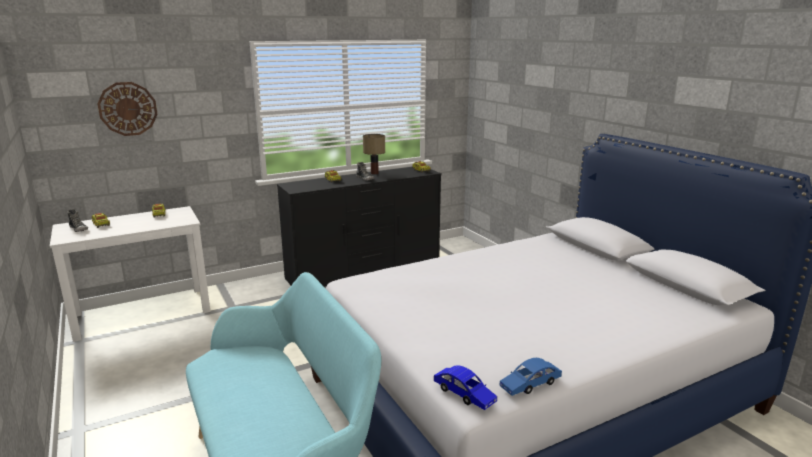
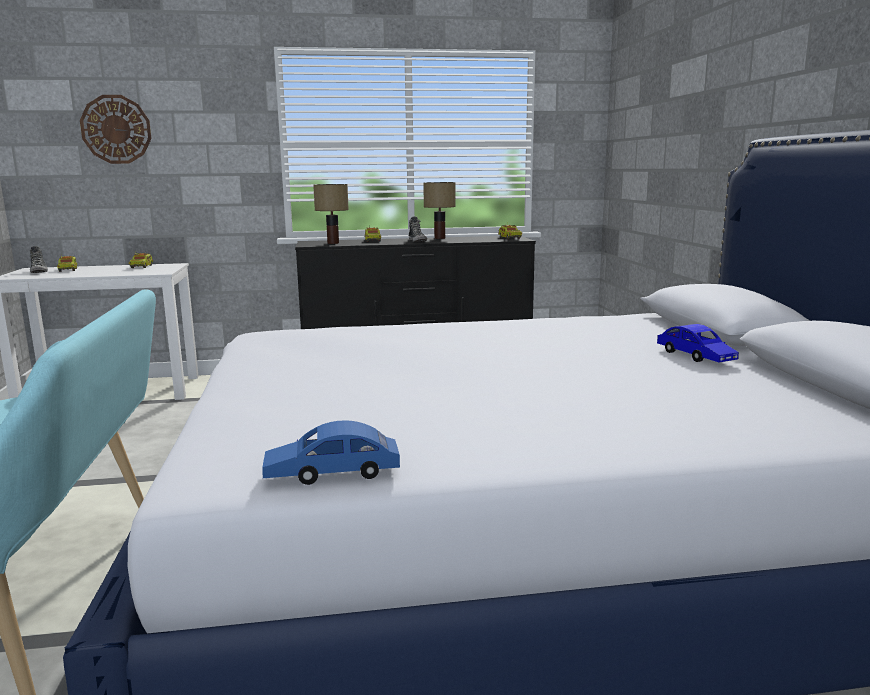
camera: 20 degrees right, 5 degrees down
(309, 186) = (333, 243): none -> table lamp
(464, 394) = (195, 467): blue toy car -> blue toy car (695, 356)

